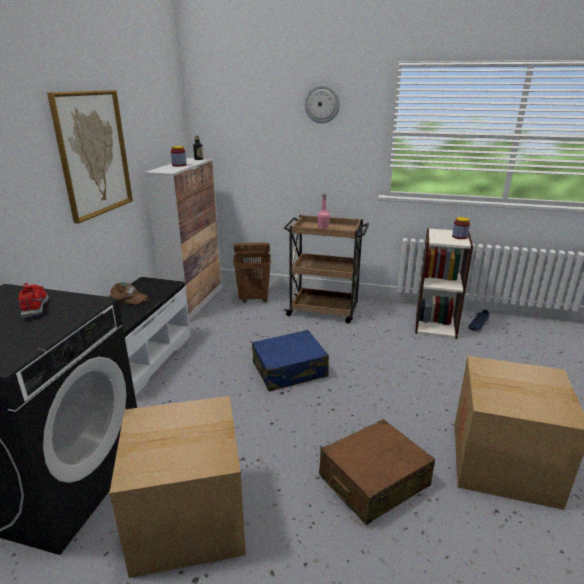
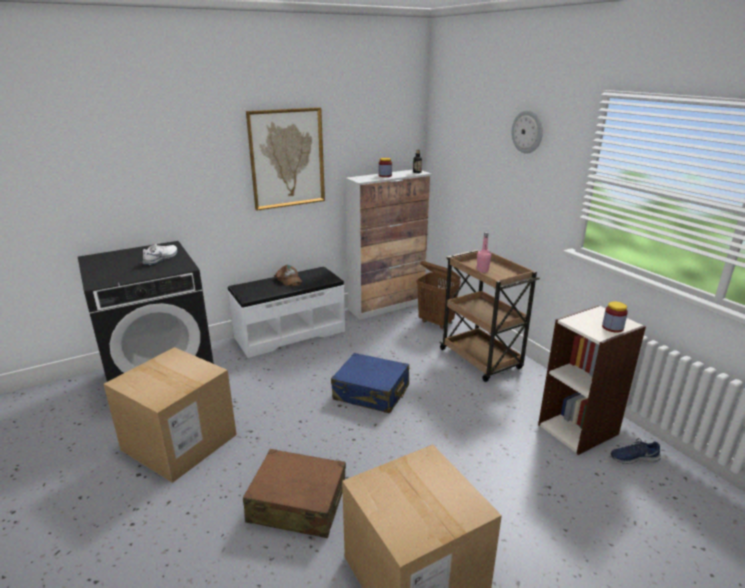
camera: 45 degrees right, 0 degrees up
(35, 306) = (161, 259): red shoe -> white shoe

